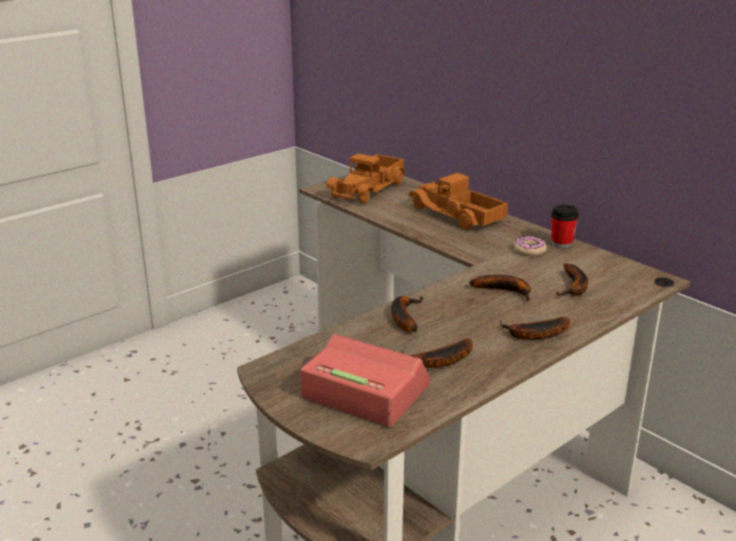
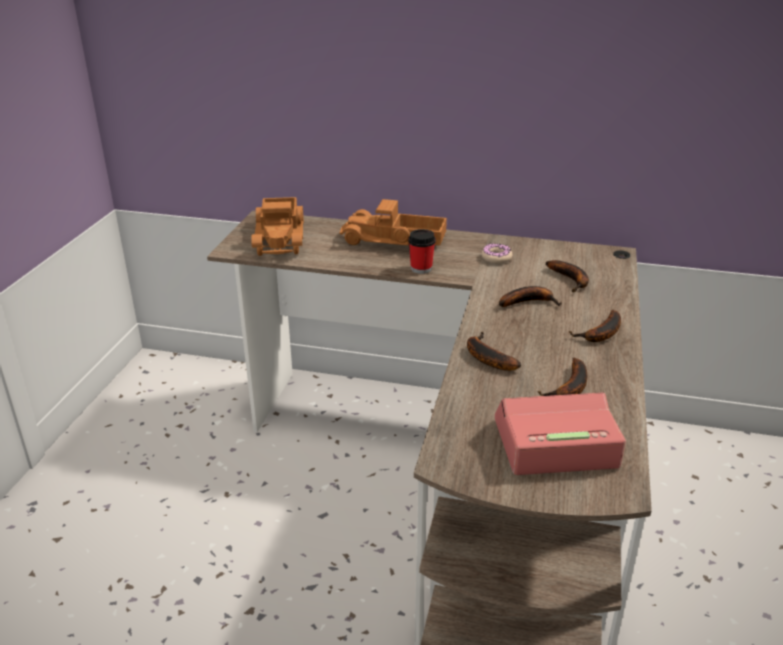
camera: 35 degrees left, 5 degrees up
(561, 243) = (510, 243): cup -> cup (421, 268)

